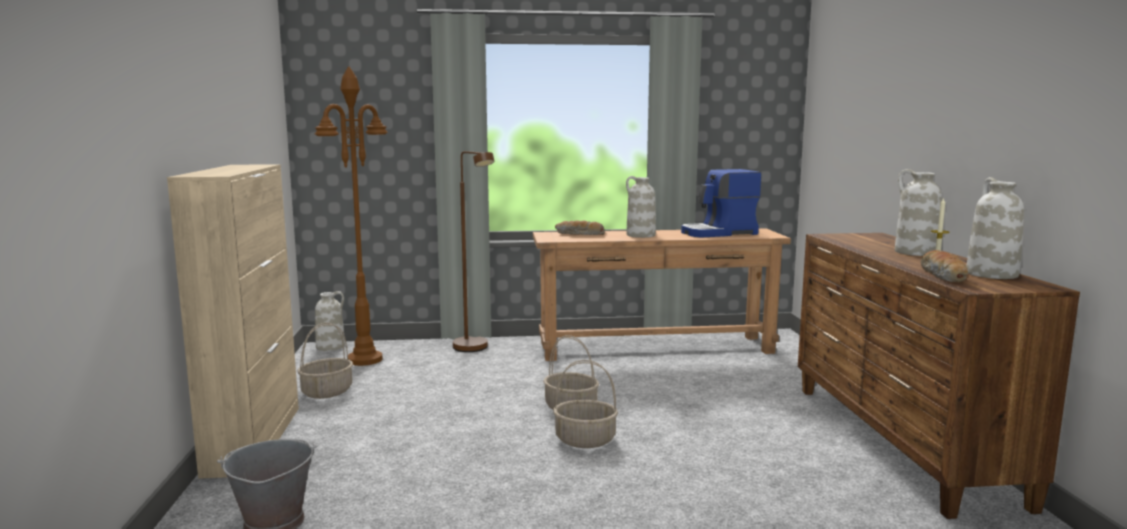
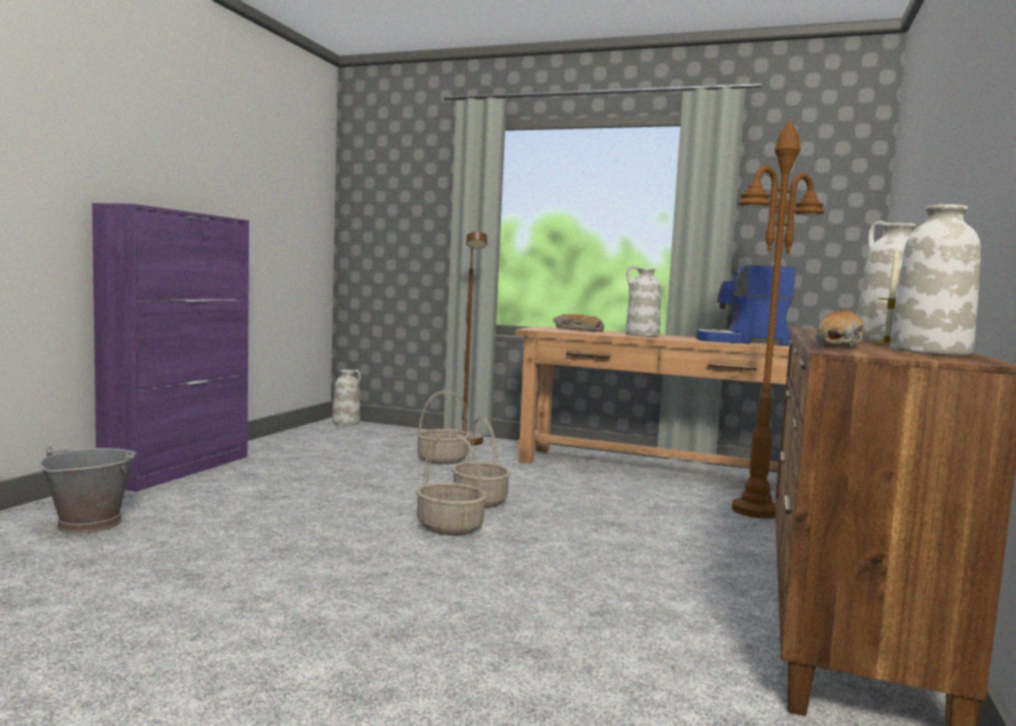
camera: 25 degrees right, 5 degrees down
(254, 439) = (179, 469): beige cabinet -> purple cabinet
(327, 391) = (289, 450): basket -> basket (442, 460)
(365, 359) = (358, 435): brown floor lamp -> brown floor lamp (755, 510)

